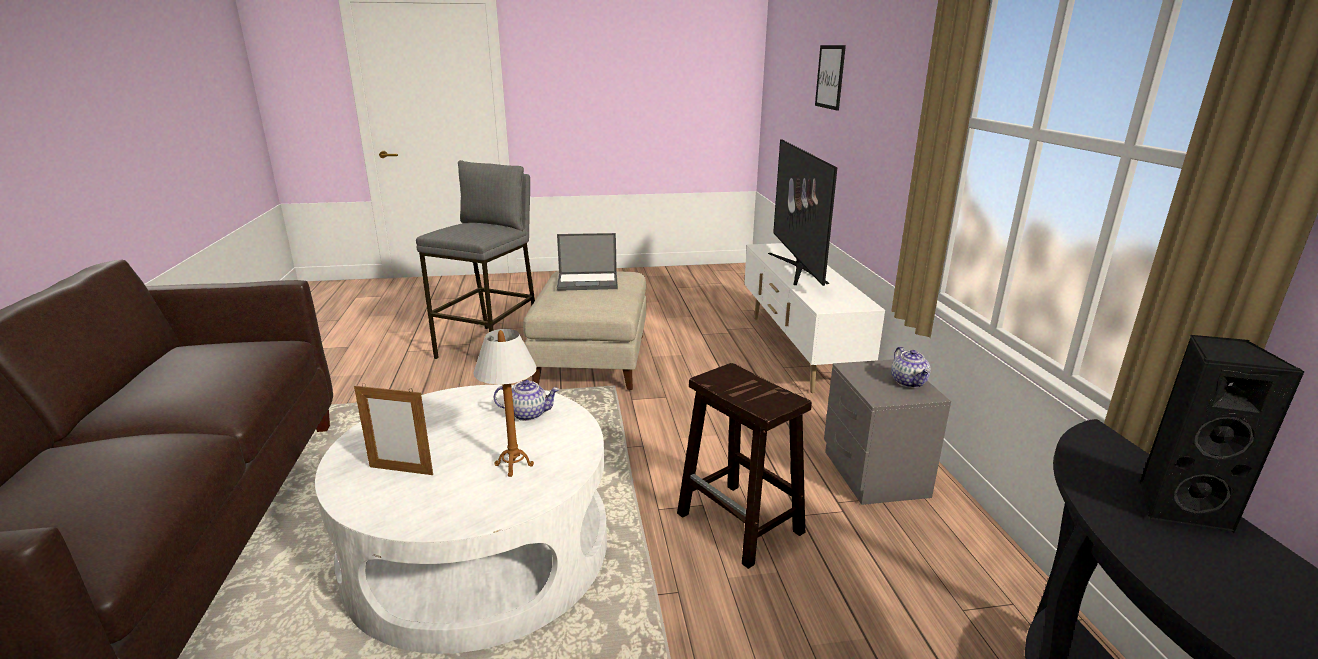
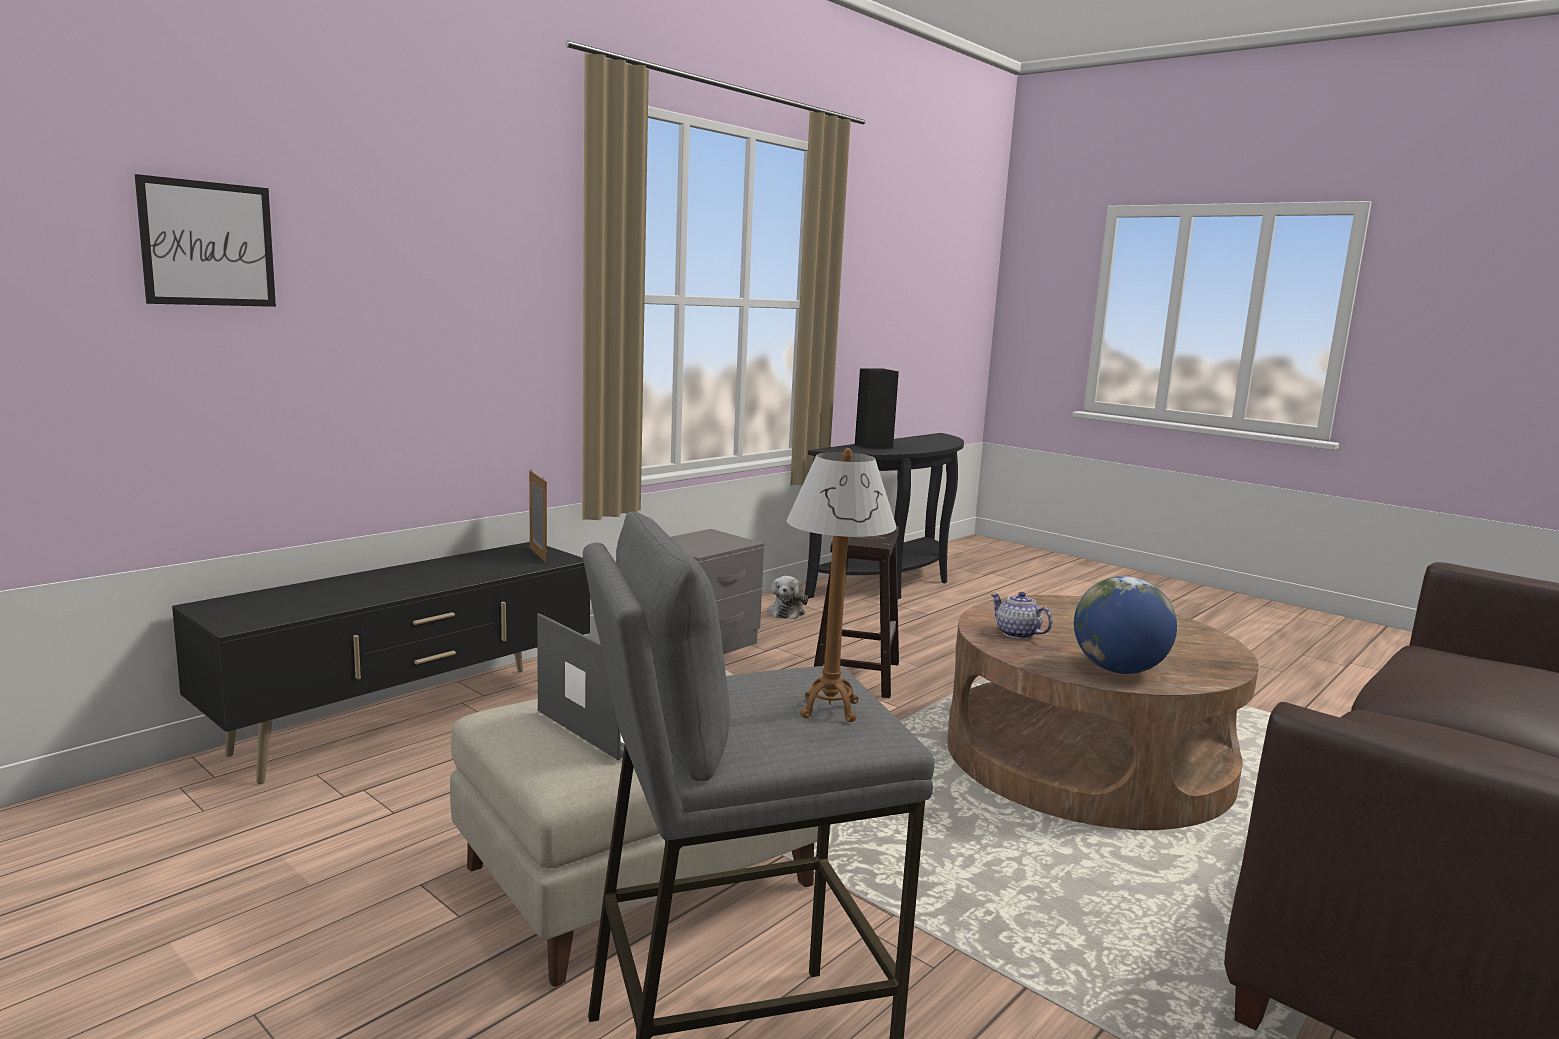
camera: 130 degrees left, 10 degrees down
(401, 470) = (1173, 645): picture frame -> picture frame (538, 555)
(428, 413) = (1118, 670): none -> globe
(478, 548) = (1086, 758): white coffee table -> brown coffee table
(514, 465) = (1072, 616): table lamp -> table lamp (829, 709)
(797, 267) = (381, 586): television -> none
(798, 351) = (410, 720): white tv stand -> black tv stand
(909, 382) = (697, 537): teapot -> none
(967, 576) = (787, 612): none -> plush toy

